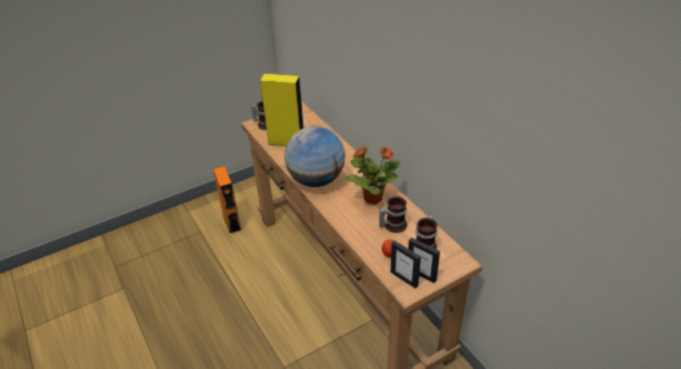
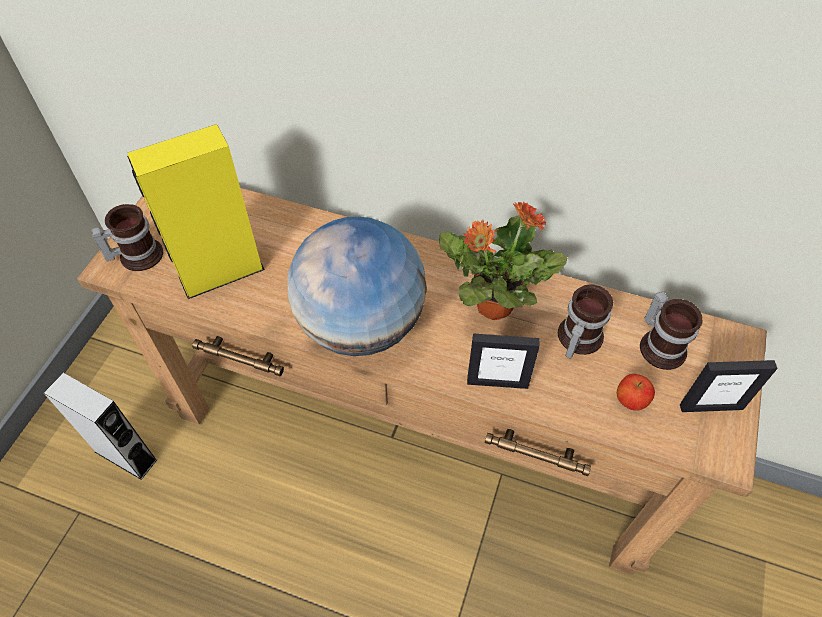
camera: 40 degrees left, 15 degrees up
(231, 222) = (126, 456): orange speaker -> grey speaker
(404, 278) = (696, 433): picture frame -> picture frame (497, 382)

